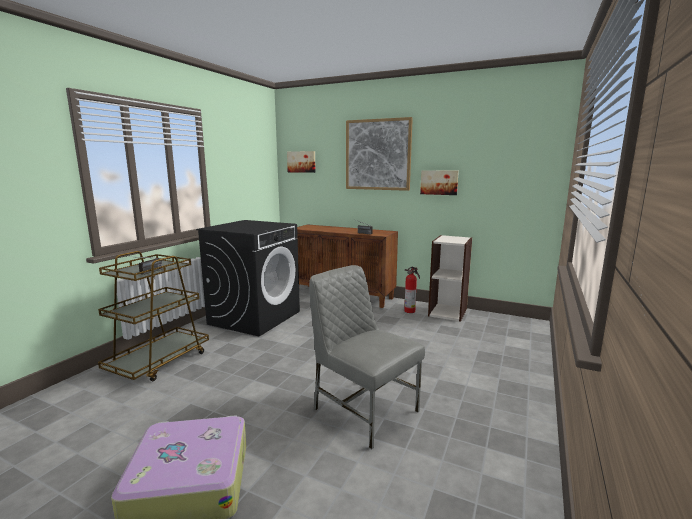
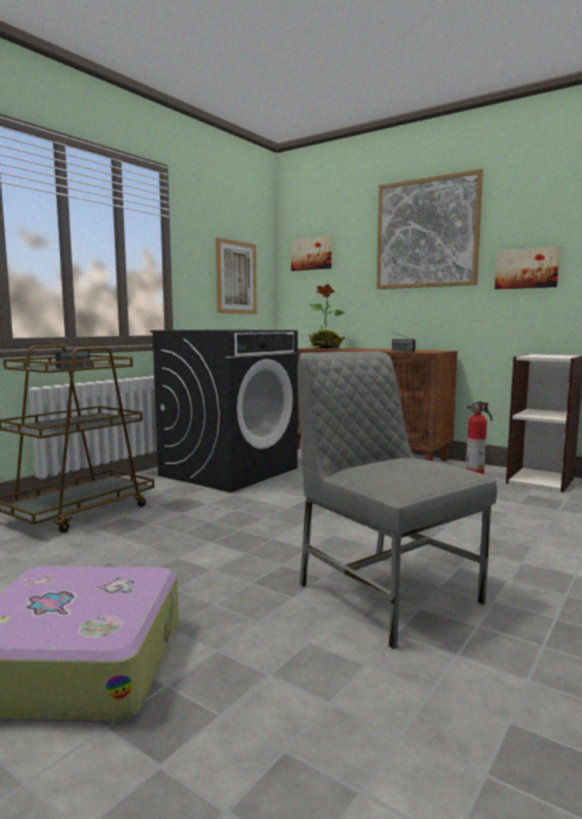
camera: 10 degrees right, 5 degrees down
(250, 180) = (236, 277): none -> picture
(314, 228) = (326, 348): none -> potted plant

